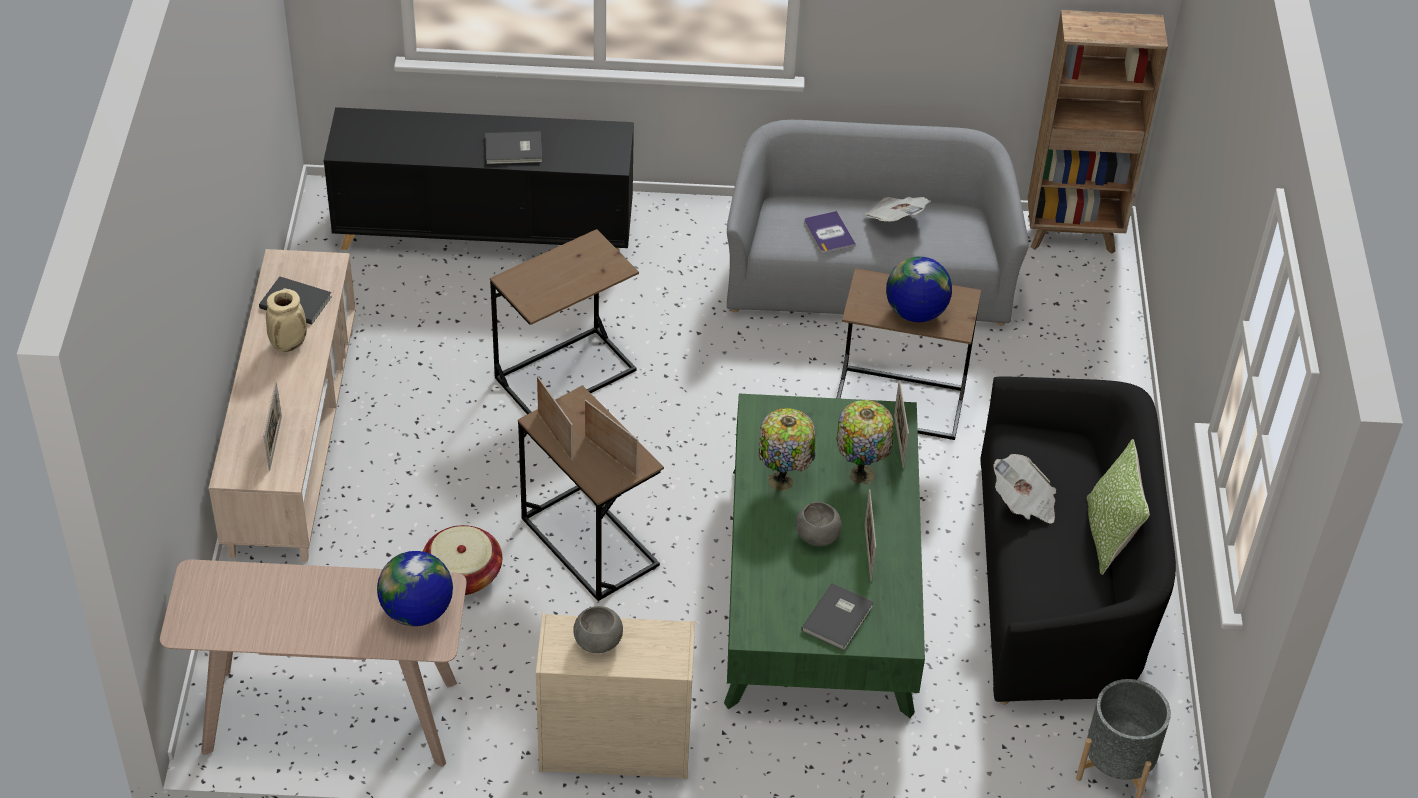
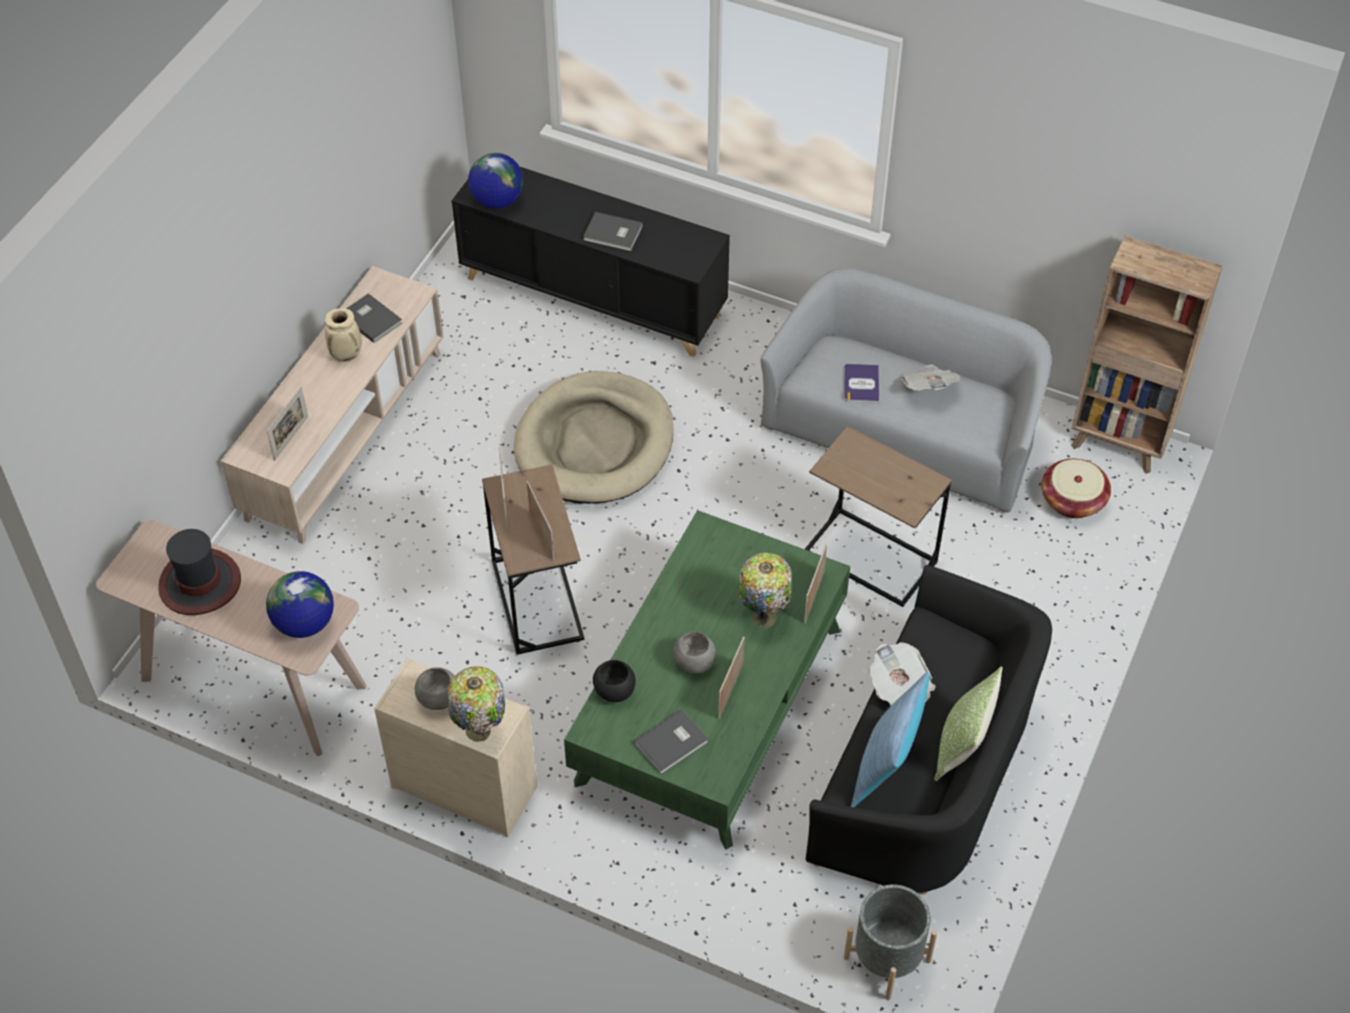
camera: 25 degrees right, 5 degrees up
(279, 606) = (200, 583): none -> hat
(463, 574) = (419, 595): basket -> basket (1072, 500)
(565, 374) = (595, 443): brown side table -> beige dog bed
(753, 588) = (614, 691): none -> black bowl
(782, 481) = (691, 602): table lamp -> table lamp (480, 732)
(915, 312) = (878, 483): globe -> globe (497, 201)
(1050, 577) = (886, 768): none -> pillow

